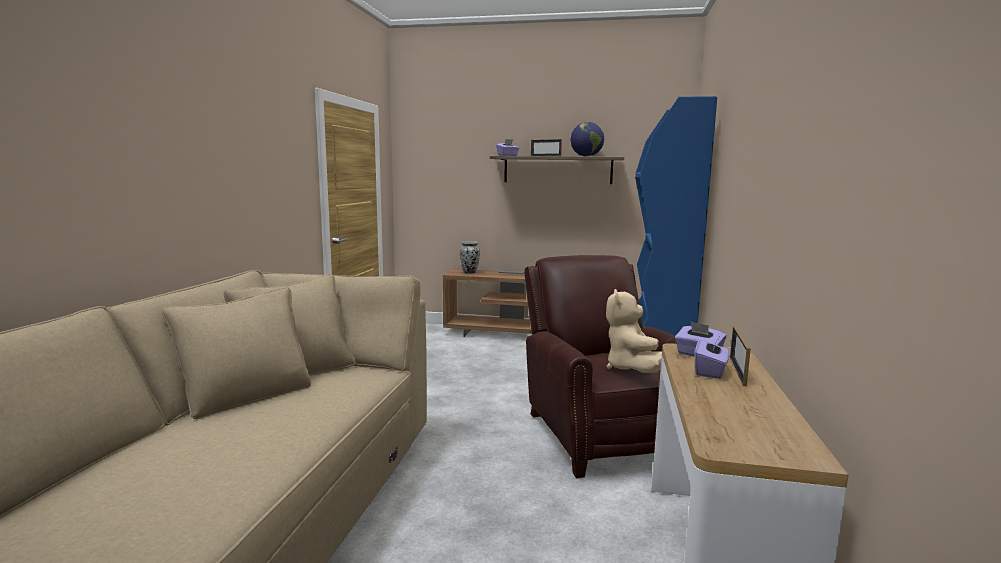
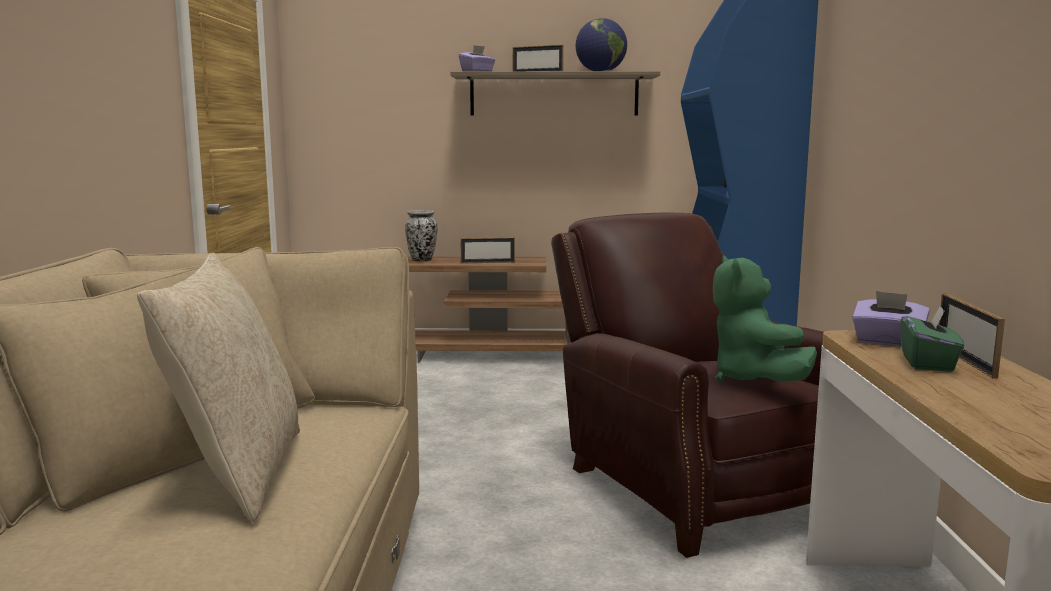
camera: 10 degrees left, 0 degrees up
(288, 406) = (238, 474): none -> beige pillow
(509, 276) = (487, 262): none -> picture frame
(631, 369) = (753, 379): beige plush toy -> green plush toy
(710, 371) = (928, 363): purple tissue box -> green tissue box

